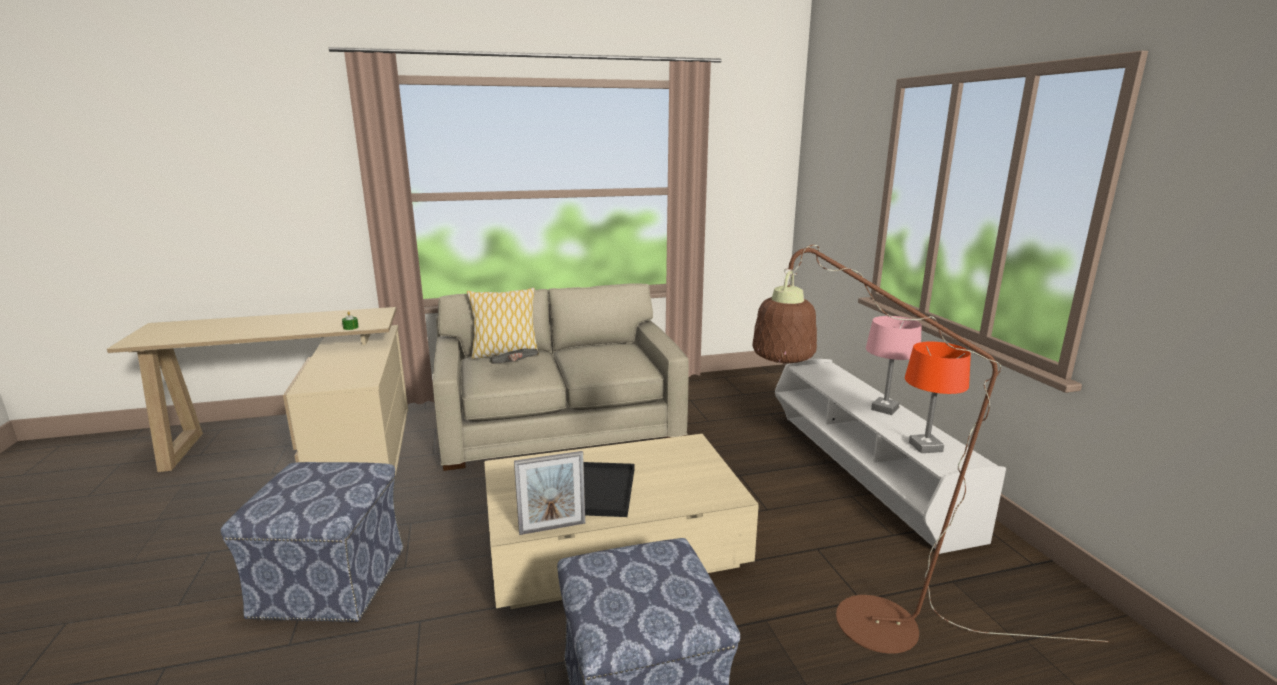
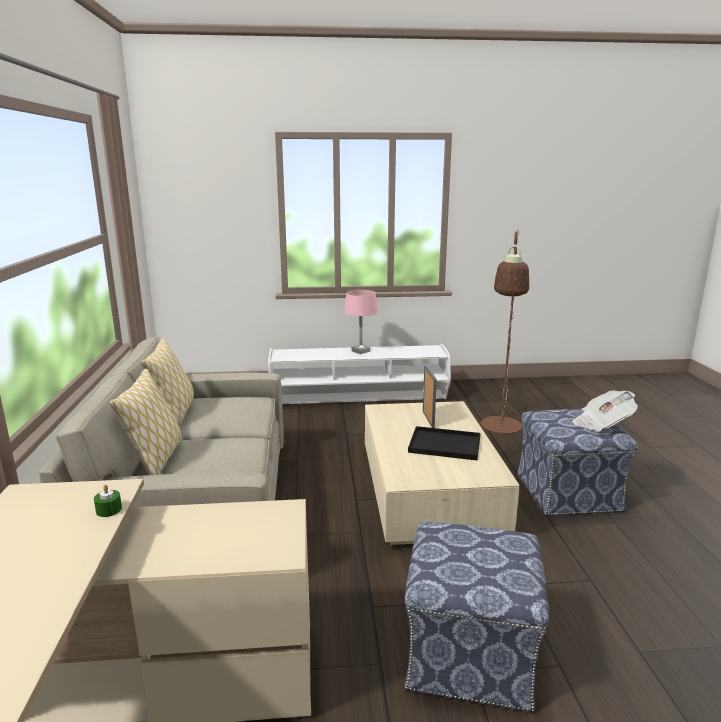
camera: 80 degrees left, 0 degrees up
(514, 369) = (218, 454): newspaper -> newspaper (602, 424)
(552, 528) = (495, 462): picture frame -> picture frame (428, 419)
(592, 345) = (174, 414): none -> pillow
(925, 447) = (413, 352): orange table lamp -> none

